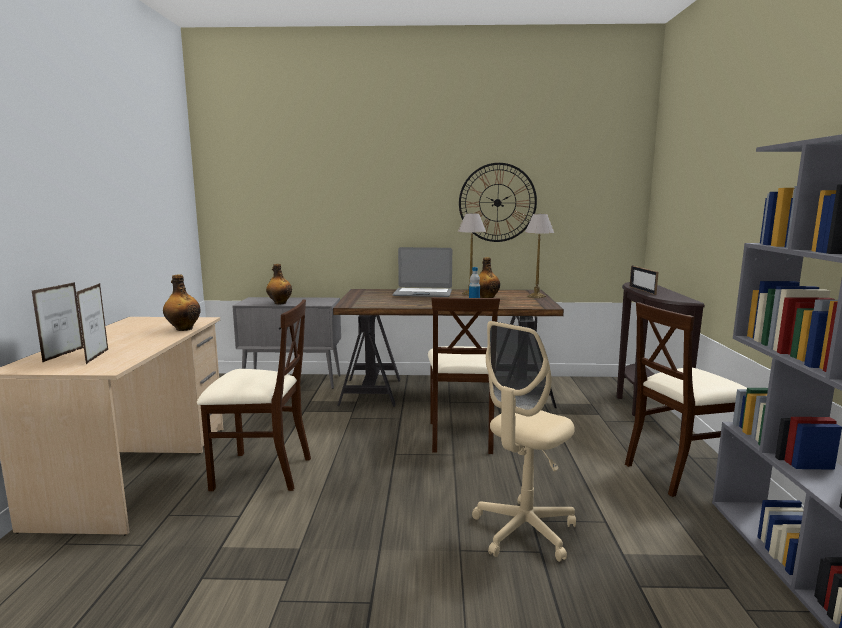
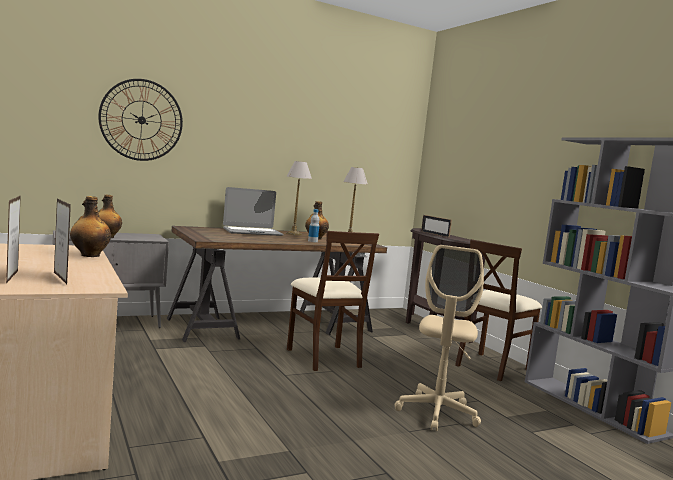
camera: 30 degrees left, 5 degrees down
(261, 472) = (179, 402): beige chair -> none
(497, 202) = (312, 154): wall clock -> wall clock (141, 120)

